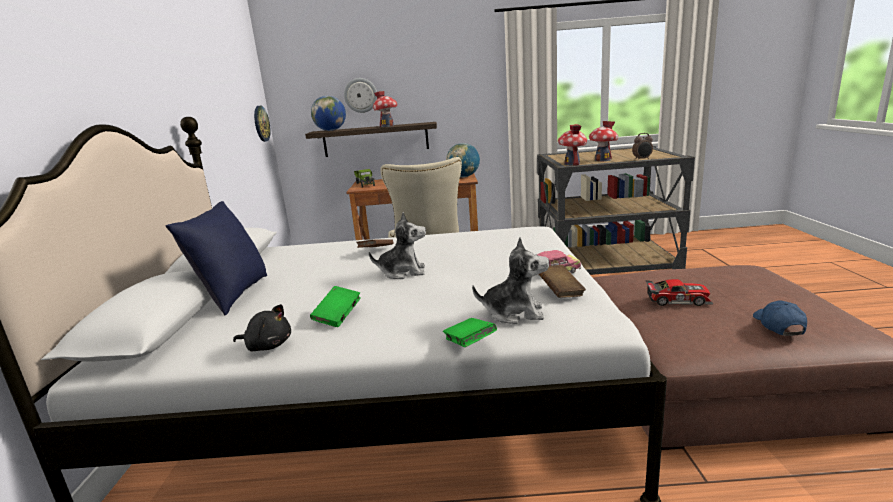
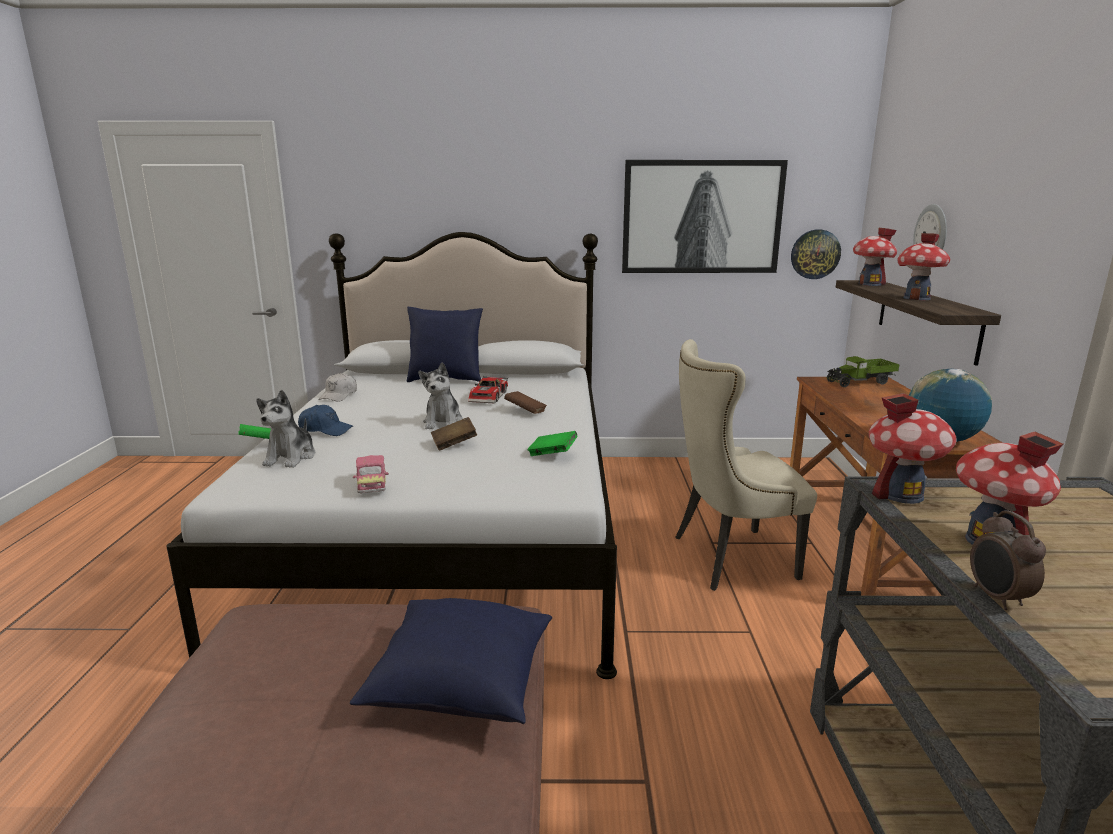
camera: 90 degrees right, 0 degrees up
(220, 99) = (702, 217): none -> picture
(267, 346) = (339, 395): black plush toy -> white cap
(331, 130) = (869, 284): globe -> toy house
(338, 317) = (364, 408): green book -> green book (552, 454)
(560, 292) = (314, 479): brown book -> brown book (454, 444)
(677, 299) = (360, 643): toy car -> toy car (490, 396)
(679, 275) = (460, 685): none -> blue pillow
(778, 325) = (203, 712): blue cap -> blue cap (325, 430)

